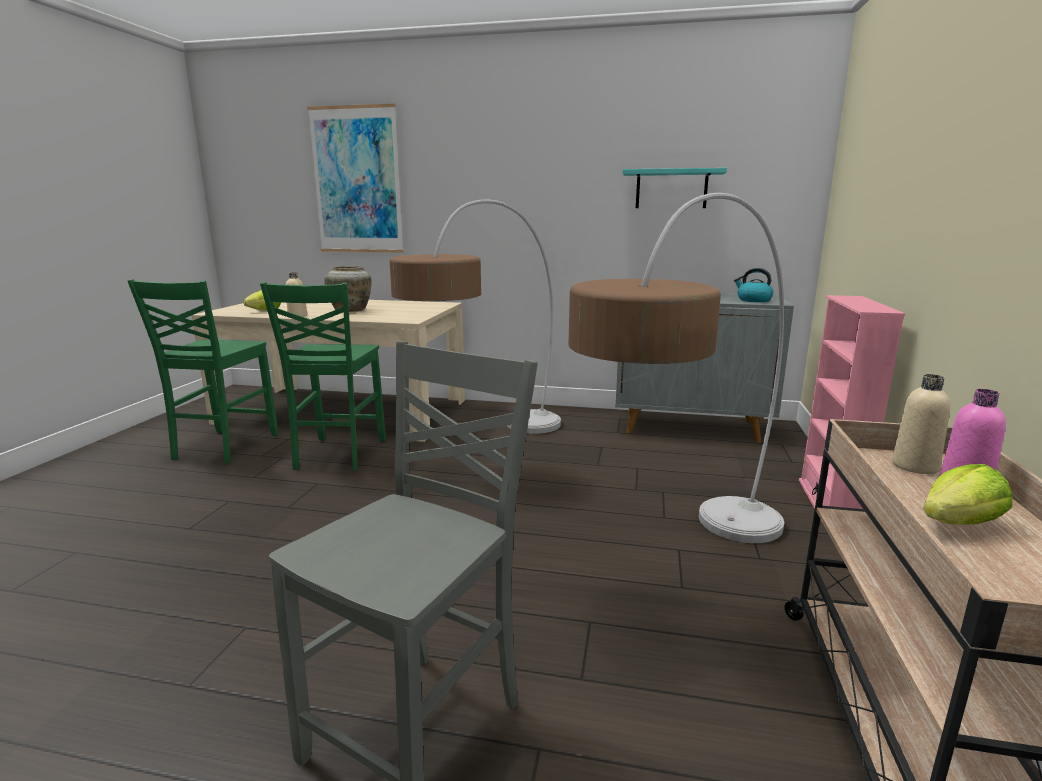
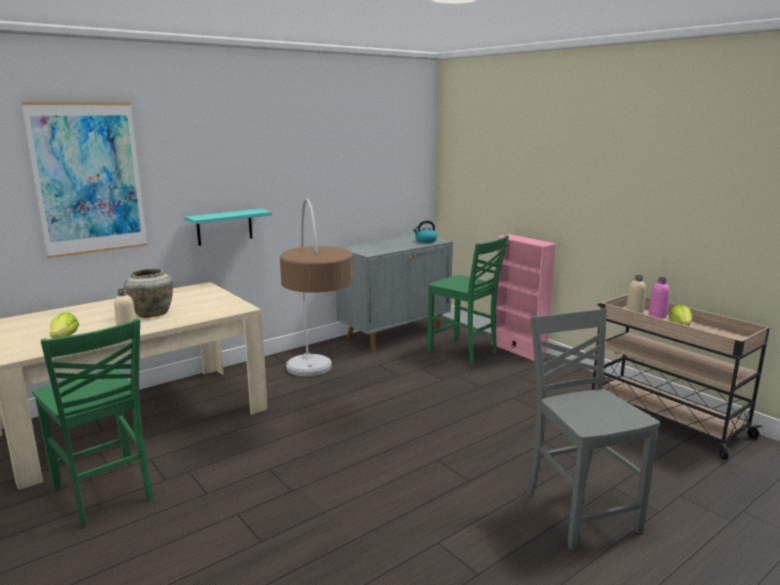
camera: 50 degrees left, 0 degrees up
(338, 454) = (229, 447): green chair -> green chair (463, 352)
(671, 189) = (356, 170): turquoise shelf -> turquoise shelf (224, 227)
(679, 565) = (525, 403): floor lamp -> none

